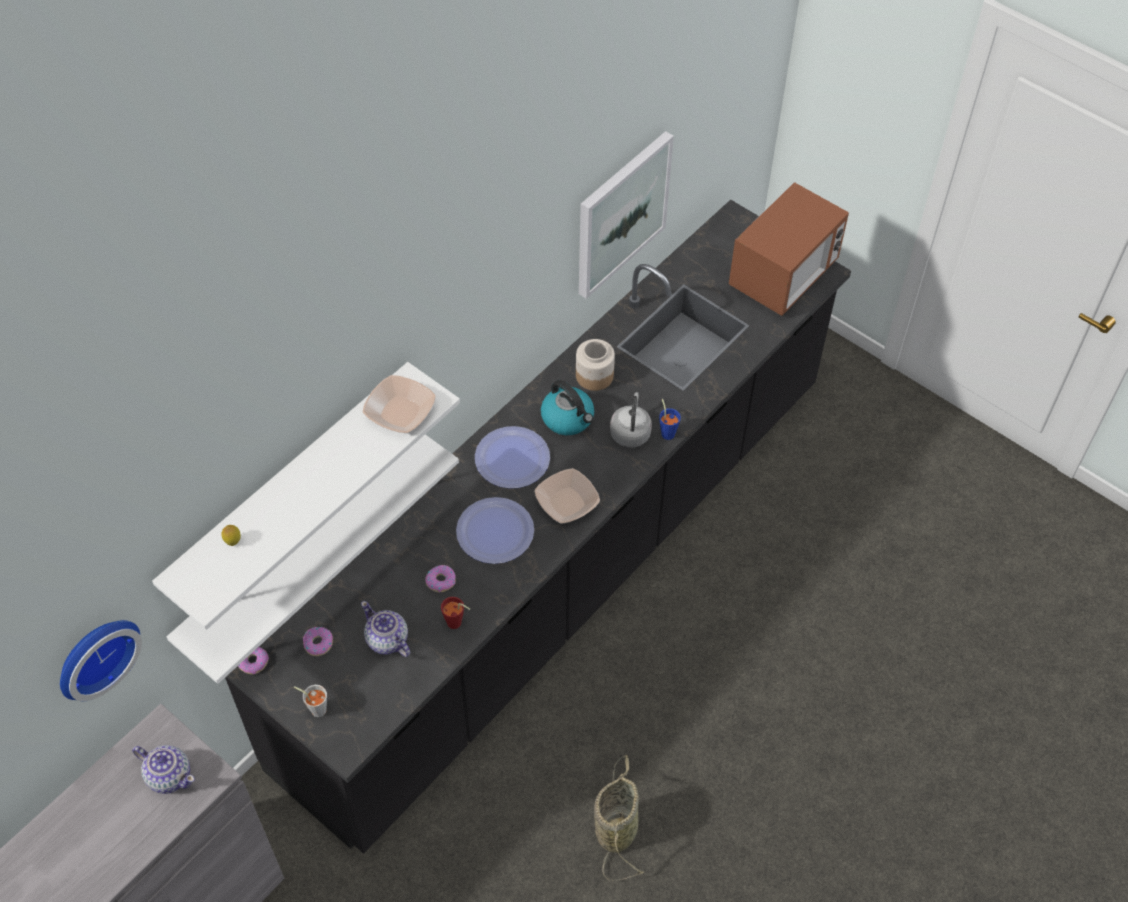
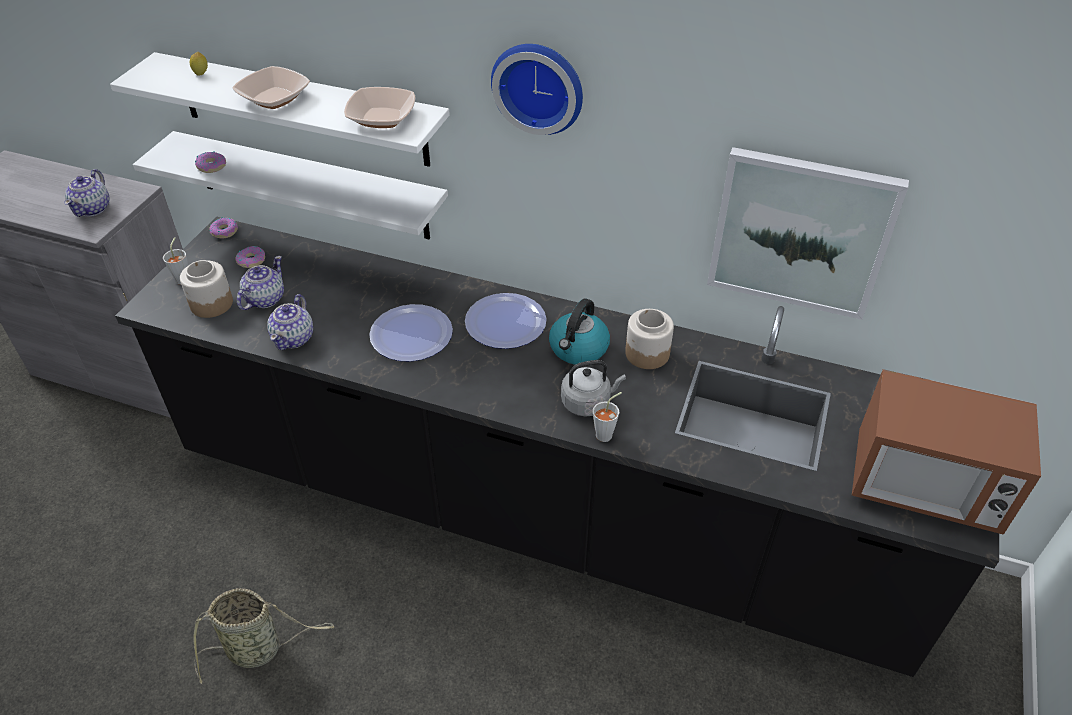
camera: 70 degrees right, 10 degrees down
(94, 654) = (104, 69): wall clock -> wall clock (539, 86)
(371, 688) = (211, 303): none -> jar
(440, 581) = (340, 314): donut -> donut (211, 166)
(457, 624) = (294, 338): red cup -> teapot
(567, 502) = (469, 376): bowl -> bowl (274, 98)
(667, 431) = (607, 433): blue cup -> grey cup

